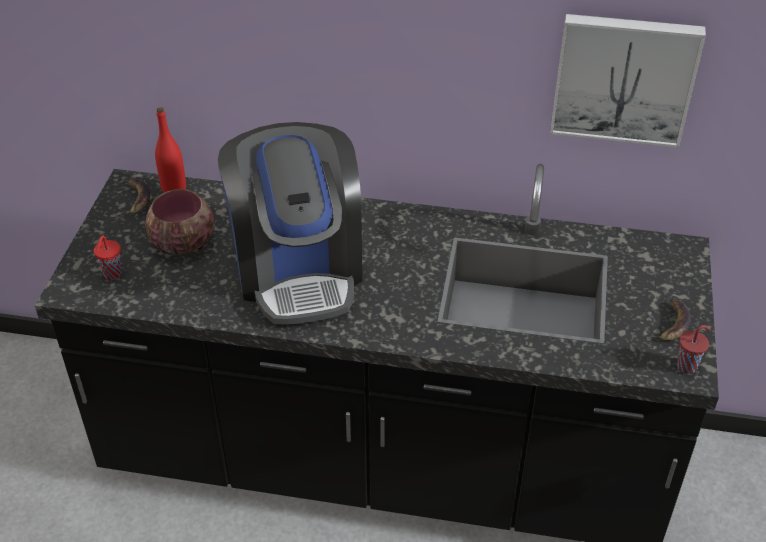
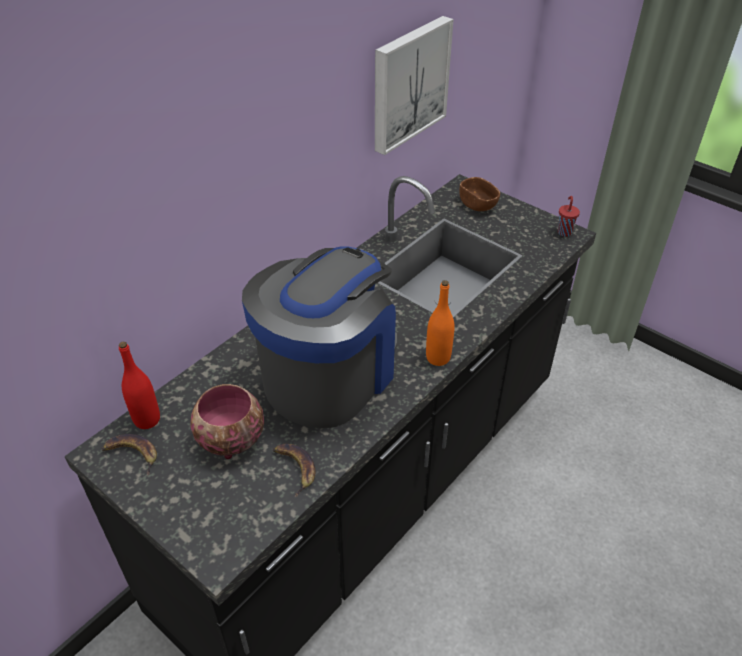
camera: 60 degrees left, 0 degrees up
(112, 274) = (226, 510): red cup -> none
(298, 268) = (329, 374): coffee machine -> coffee machine turned 75 degrees counterclockwise
(377, 333) = (438, 358): none -> orange bottle
(663, 273) = (477, 204): none -> brown bowl
(671, 324) = (524, 222): banana -> banana (295, 468)

